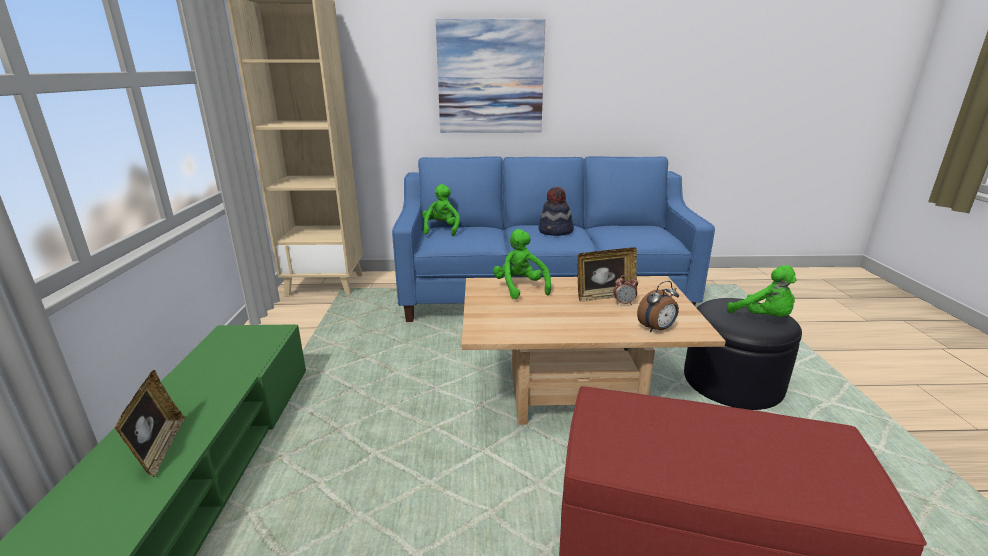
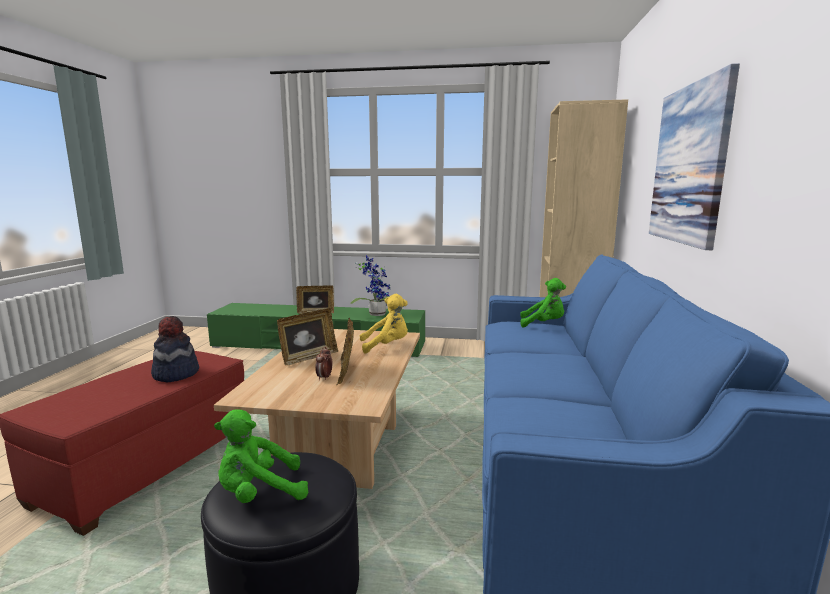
camera: 100 degrees right, 10 degrees down
(219, 366) = (376, 314): none -> potted plant
(520, 288) = (386, 346): green plush toy -> yellow plush toy
(555, 231) = (544, 367): hat -> hat (175, 374)
(579, 320) = (308, 357): none -> picture frame
(657, 329) = (265, 381): alarm clock -> none

